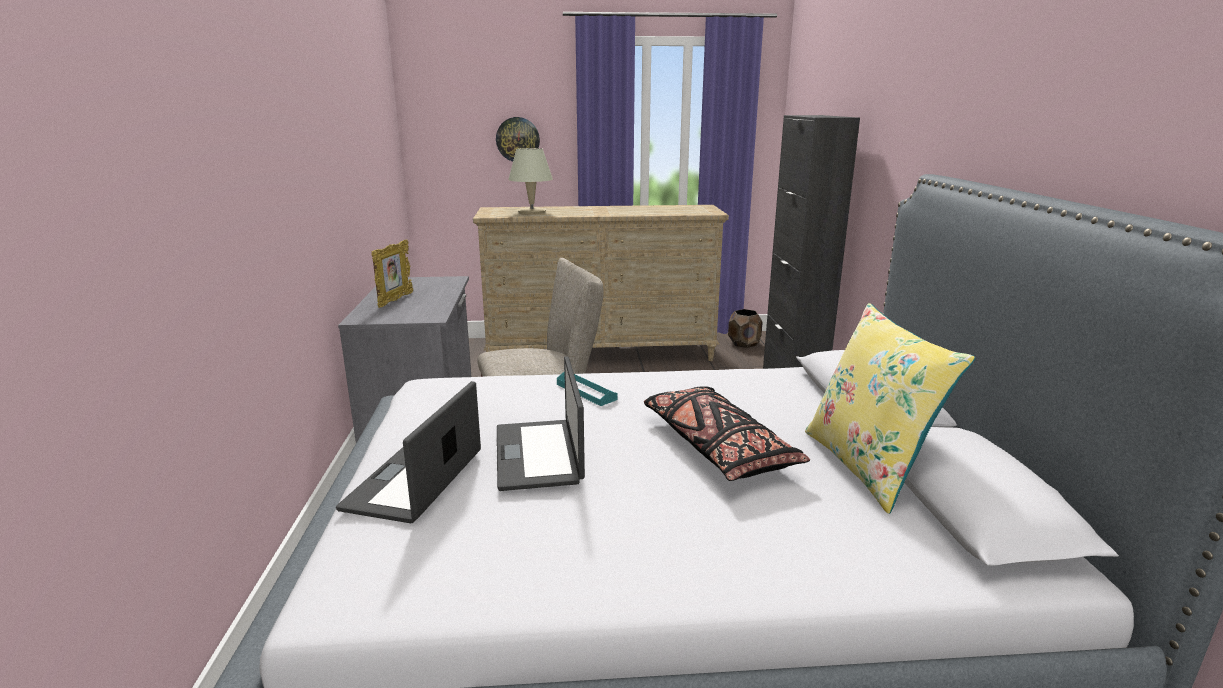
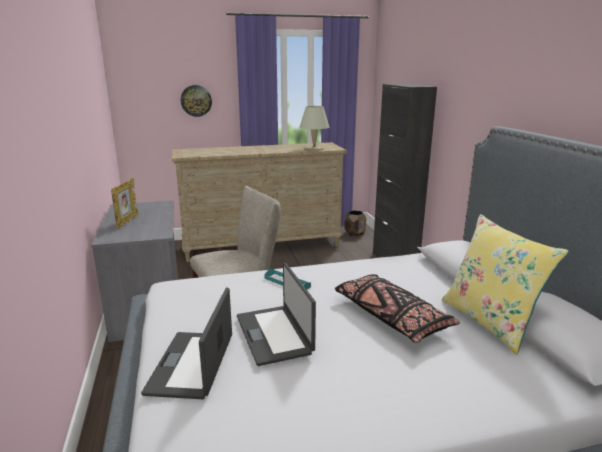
camera: 10 degrees left, 0 degrees up
(531, 212) = (211, 151): beige table lamp -> beige table lamp (314, 149)

